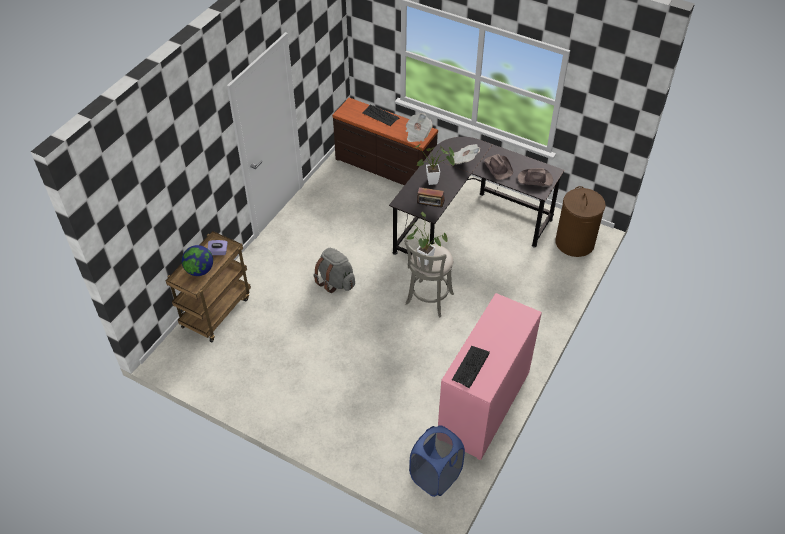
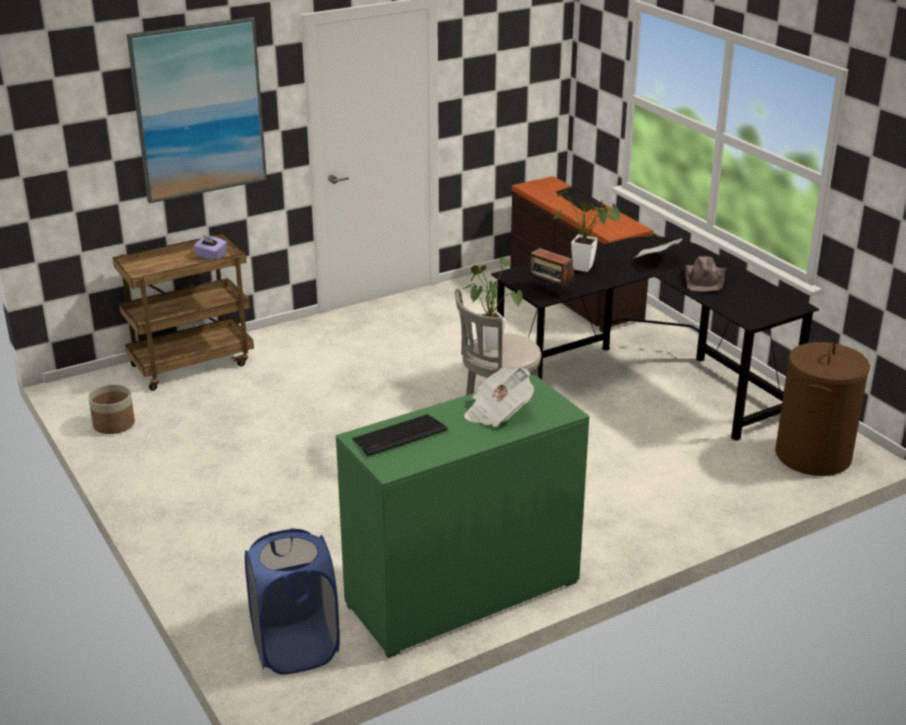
camera: 30 degrees right, 20 degrees down
(189, 172) = (199, 110): none -> picture
(199, 270) = (167, 265): globe -> none
(213, 377) = (113, 424): none -> planter
(335, 281) = (381, 384): grey backpack -> none
(417, 134) = (615, 227): newspaper -> newspaper (497, 413)
(484, 405) = (463, 594): pink dresser -> green dresser
(535, 179) = (755, 306): brown hat -> none

